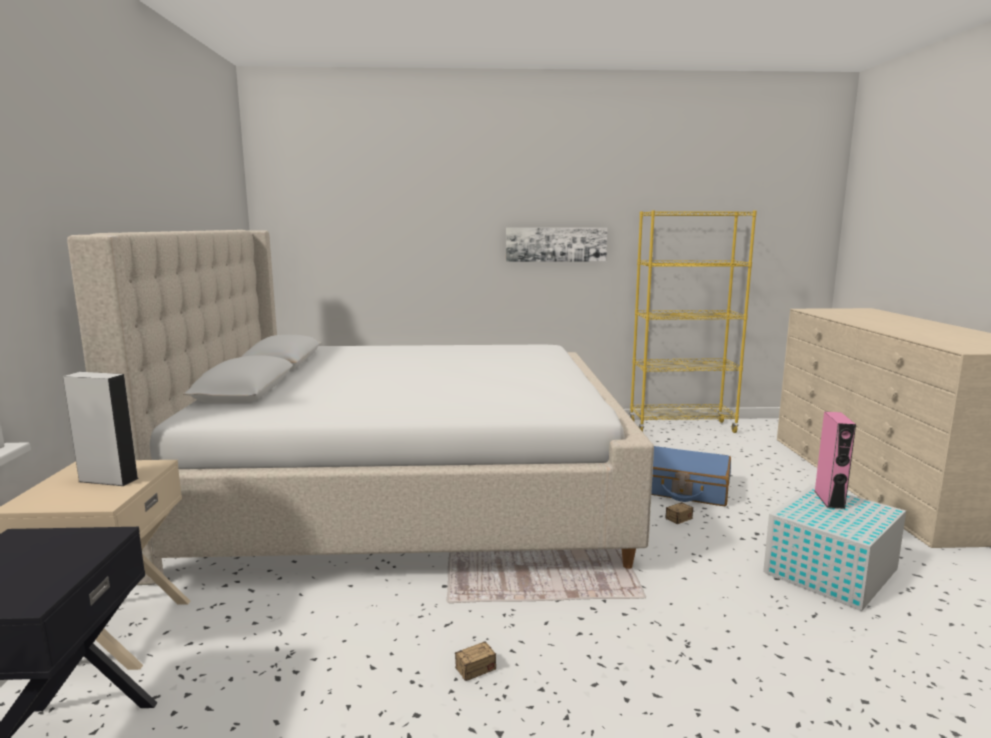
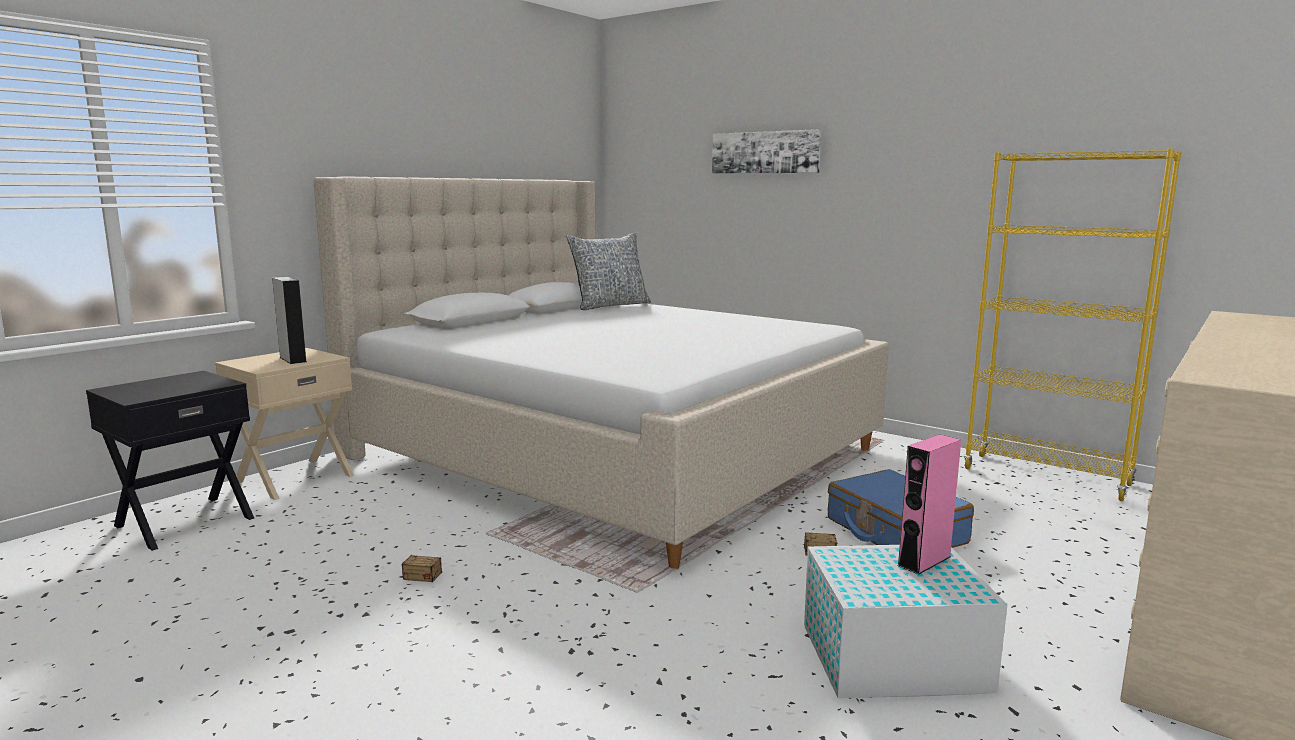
camera: 40 degrees right, 0 degrees up
(330, 352) = (610, 305): none -> pillow
(556, 244) = (898, 200): picture -> picture (765, 152)

